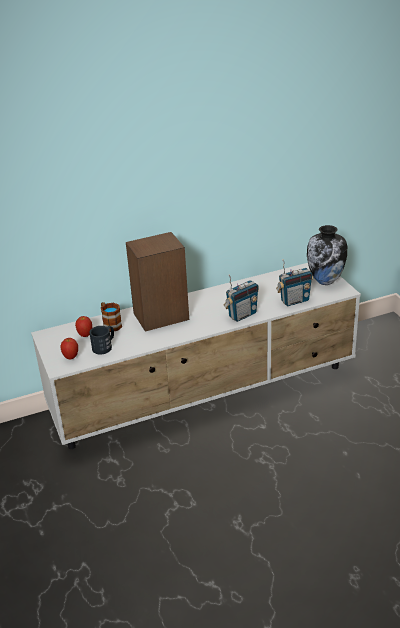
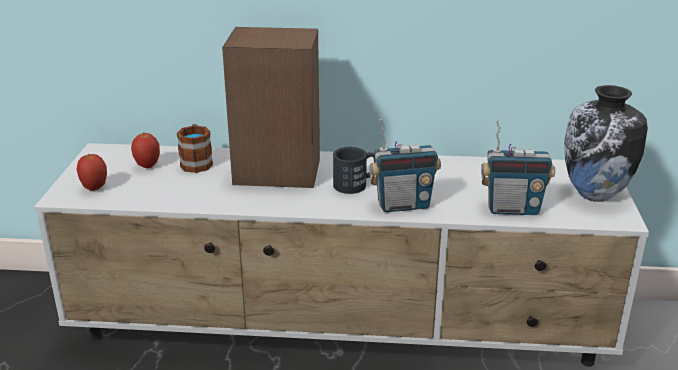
camera: 25 degrees right, 5 degrees down
(105, 346) = (155, 187): black mug -> black mug (356, 184)

